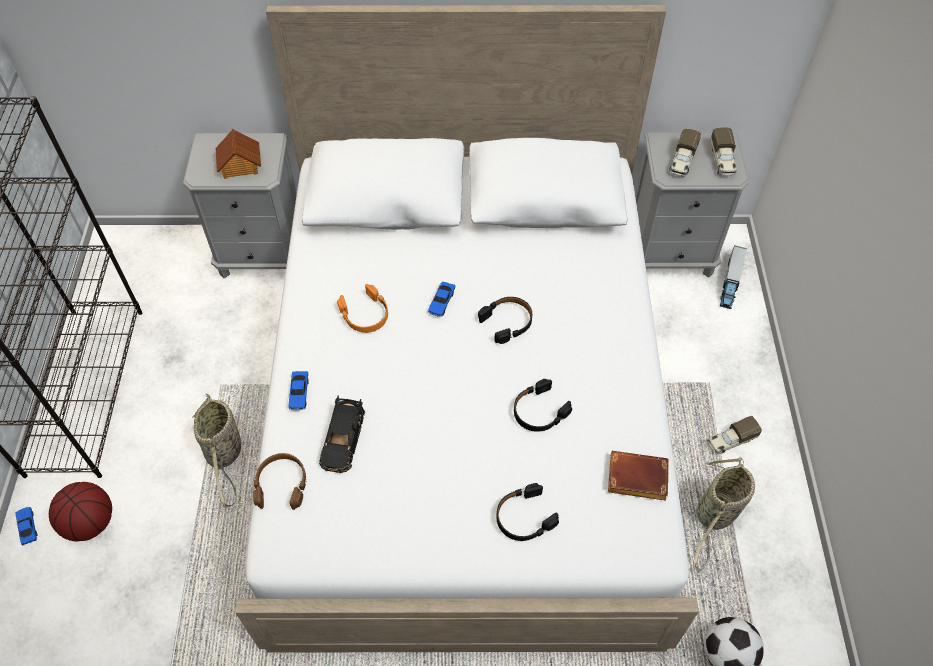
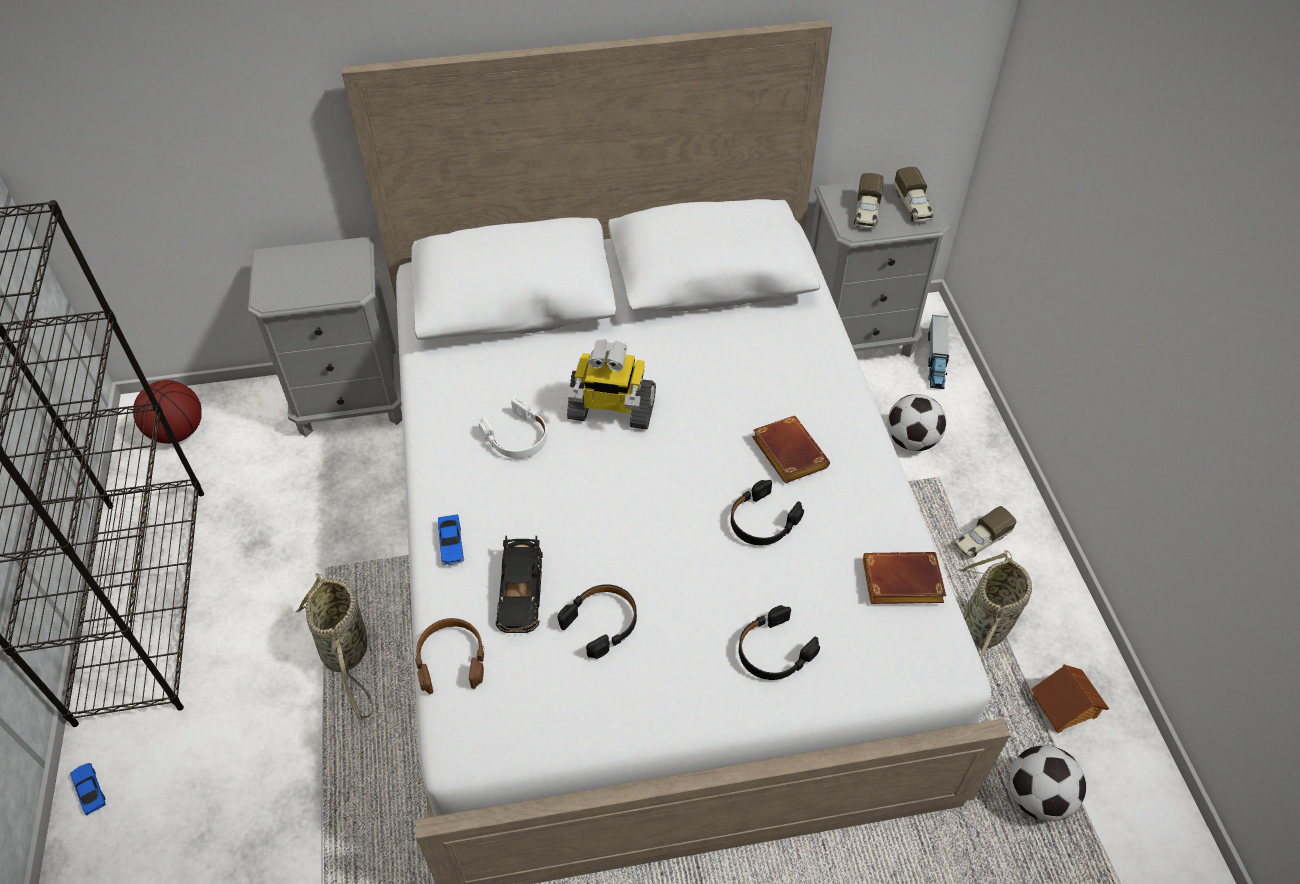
camera: 10 degrees left, 5 degrees down
(90, 523) = (177, 771): basketball -> basketball (177, 432)
(240, 165) = (319, 280): toy house -> toy house (1065, 707)
(365, 314) = (517, 437): orange headphones -> white headphones
(441, 302) = (611, 410): toy car -> toy robot
(507, 322) = (698, 422): black headphones -> black headphones (602, 623)
(571, 358) = (786, 453): none -> brown book
(694, 348) = (911, 440): none -> football

